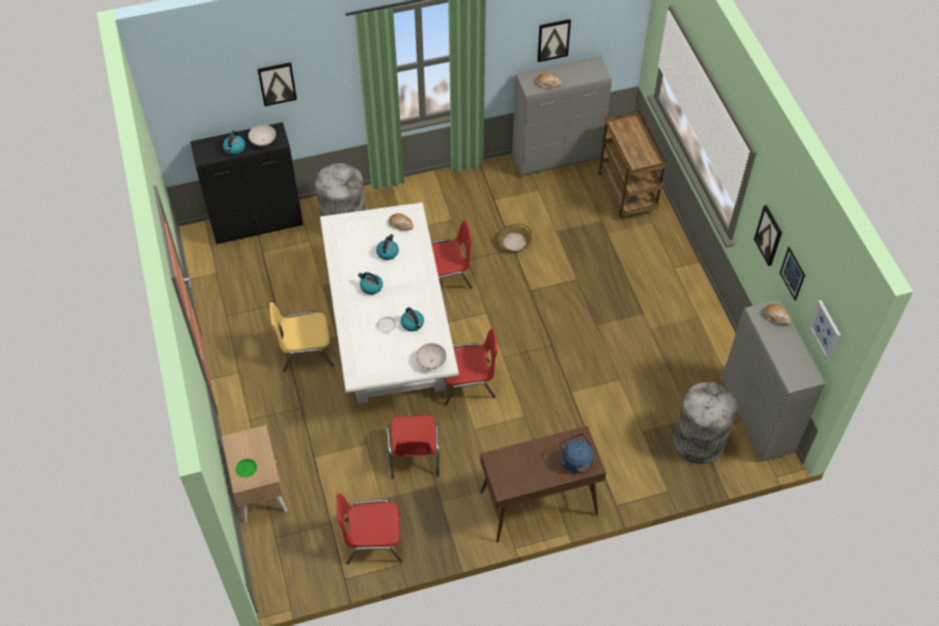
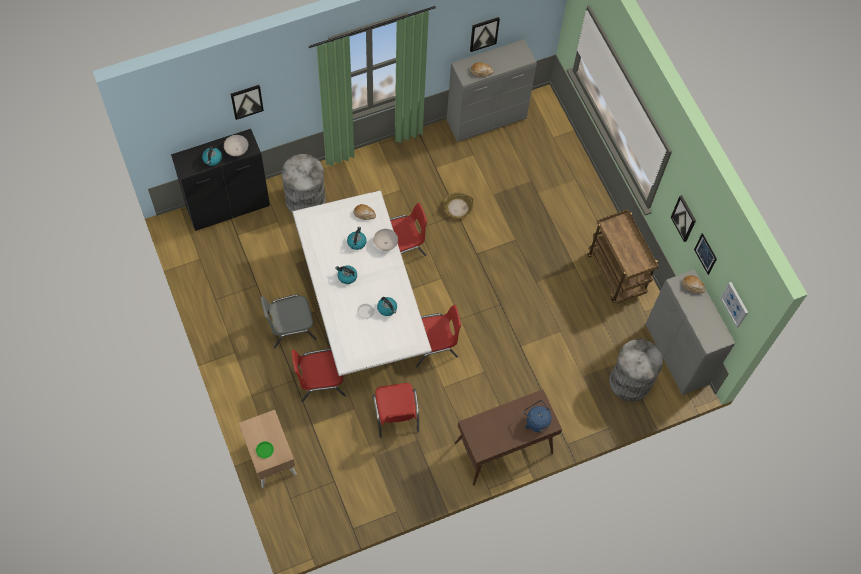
camera: 10 degrees left, 10 degrees up
(305, 350) = (290, 326): yellow chair -> grey chair
(372, 539) = (371, 492): red chair -> red chair (319, 380)
(431, 361) = (407, 342): white bowl -> white bowl (385, 243)
(628, 192) = (552, 151): brown cart -> brown cart (616, 274)

